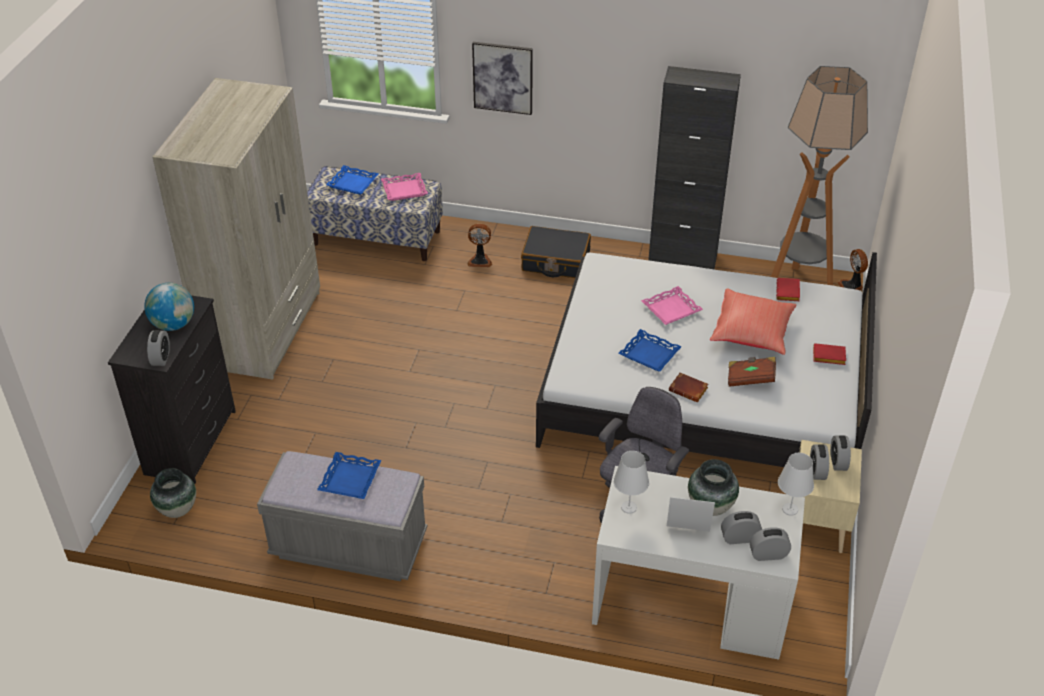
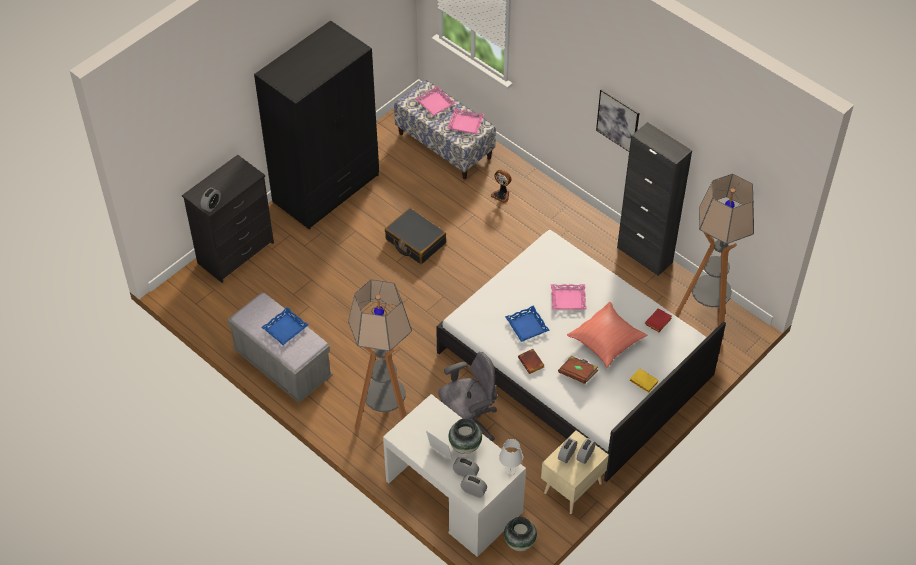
camera: 30 degrees right, 10 degrees up
(174, 324) = (232, 184): globe -> none
(177, 510) = (203, 295): vase -> vase (519, 543)
(264, 329) = (327, 189): beige wardrobe -> black wardrobe
(353, 183) = (435, 103): blue tray -> pink tray
(503, 77) = (546, 77): picture -> picture (618, 120)
(533, 550) = (386, 419): none -> floor lamp
(555, 261) = (553, 218): black suitcase -> black suitcase (415, 241)
(629, 507) = (418, 424): white table lamp -> none
(827, 357) = (642, 382): red book -> yellow book
(851, 287) = (749, 332): fan -> none

